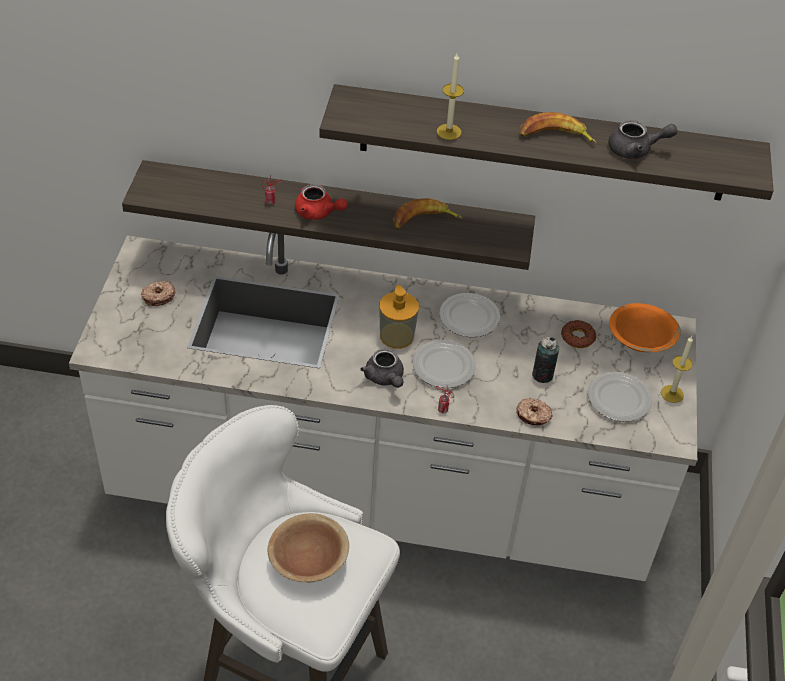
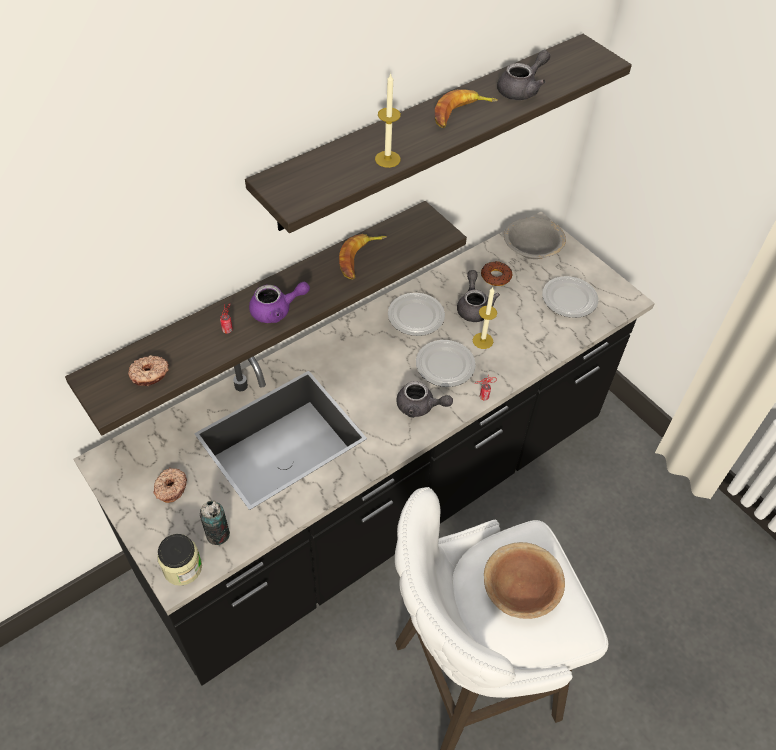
camera: 45 degrees left, 5 degrees up
(107, 347) = (182, 568): none -> jar
(318, 213) = (277, 310): red teapot -> purple teapot
(381, 495) = (382, 501): white counter -> black counter
(396, 336) = (387, 369): soap dispenser -> none
(526, 345) = (473, 307): none -> grey teapot
(533, 416) = (539, 353): donut -> donut (150, 375)
(542, 375) = (509, 320): can -> can (218, 534)
(640, 340) = (531, 250): orange bowl -> grey bowl
(672, 393) = (590, 271): candle -> candle (482, 341)

